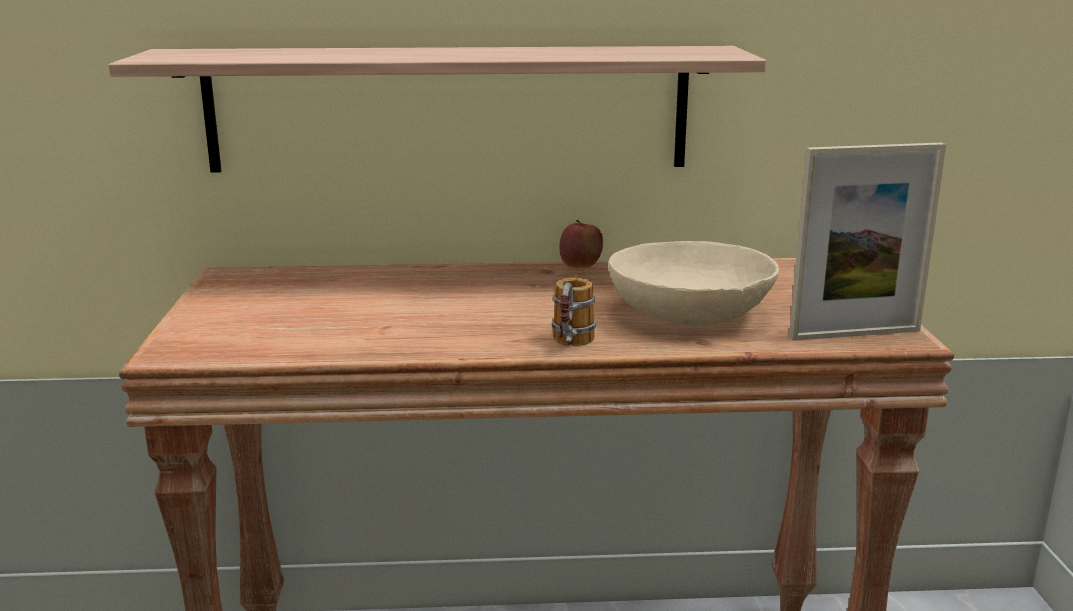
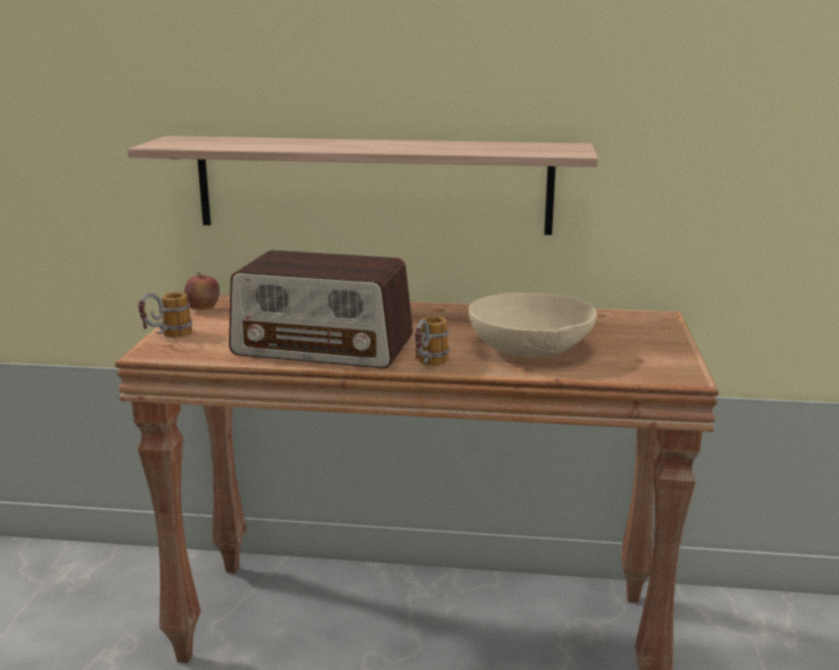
camera: 10 degrees right, 0 degrees up
(185, 329) = (167, 337): none -> mug
(416, 329) = (324, 346): none -> radio
(580, 268) = (466, 309): apple -> apple (203, 309)
(854, 334) = (648, 371): picture frame -> none

